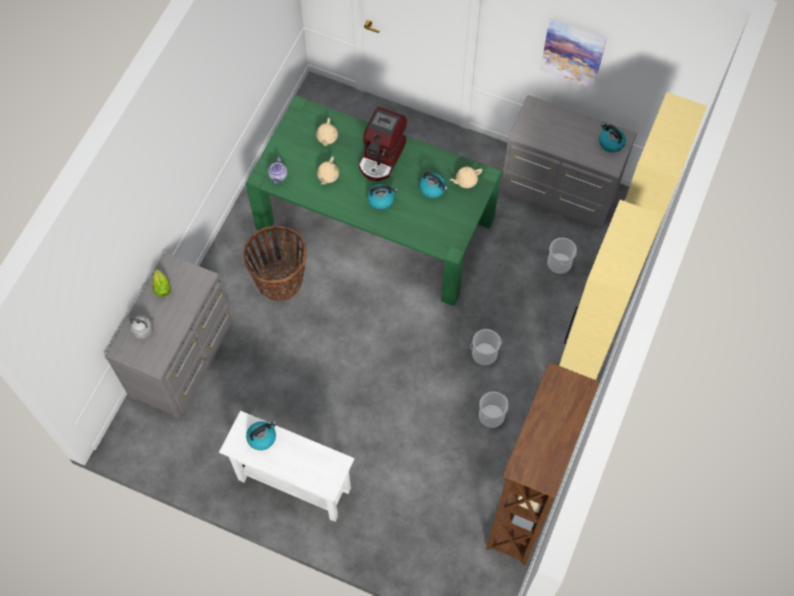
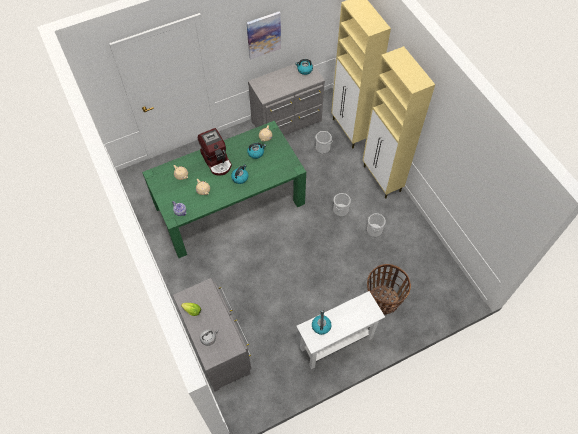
camera: 50 degrees left, 5 degrees down
(280, 280) = (218, 268): basket -> basket (383, 300)
(522, 511) = (432, 253): brown bookcase -> none

